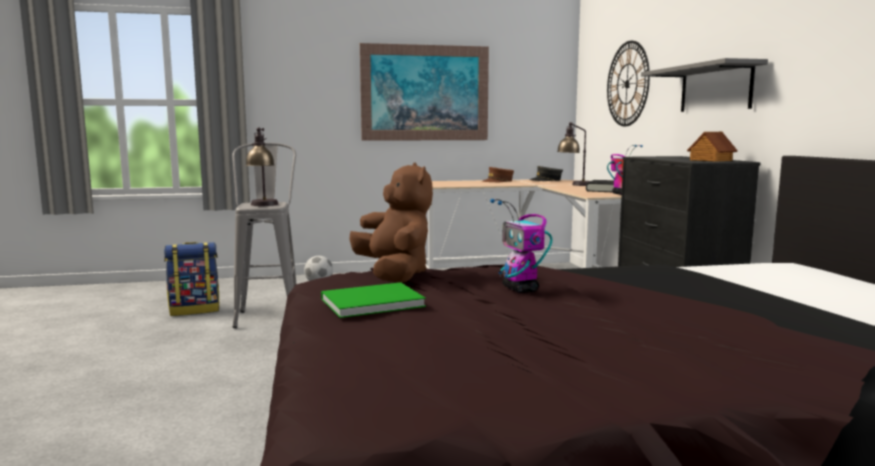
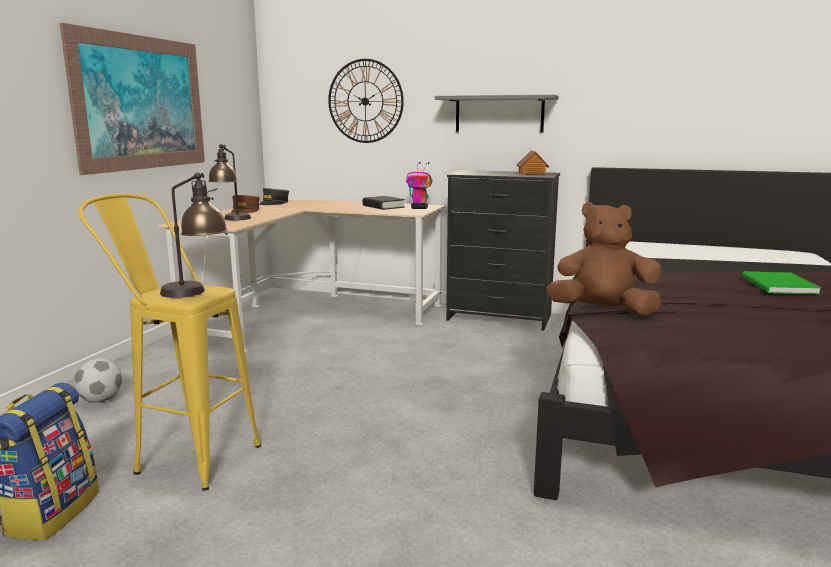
camera: 60 degrees left, 5 degrees up
(269, 314) = (184, 456): grey stool -> yellow stool
(368, 302) = (711, 331): green book -> green book (778, 285)
(520, 289) = (686, 292): toy robot -> none
(575, 185) = (331, 205): table lamp -> table lamp (232, 220)

